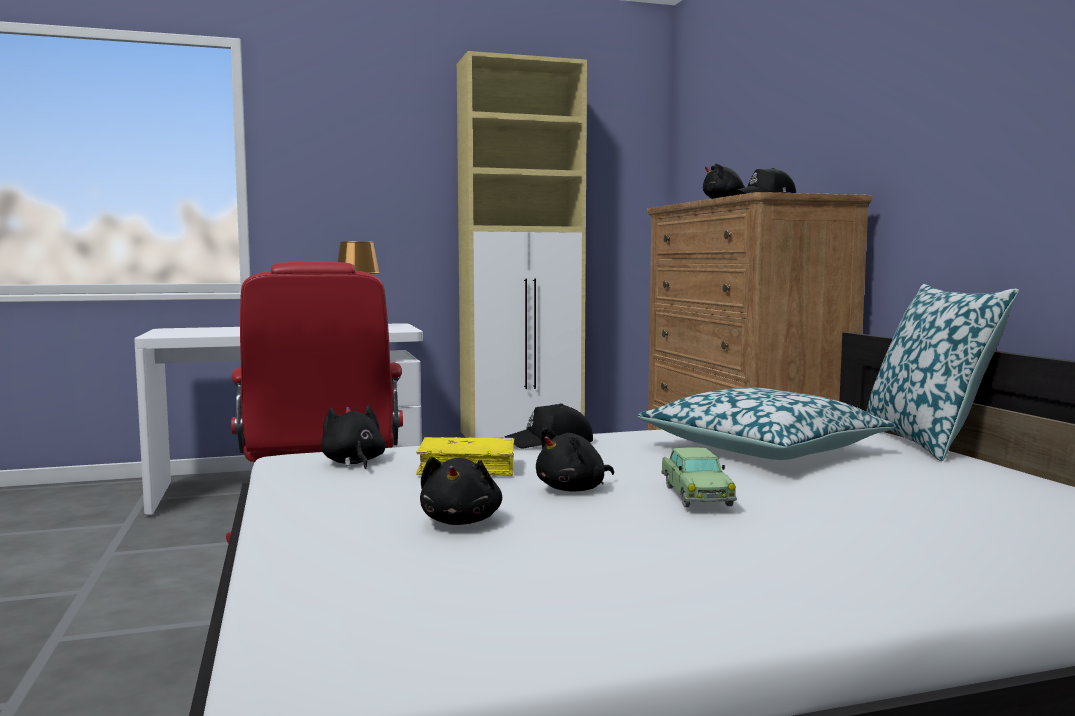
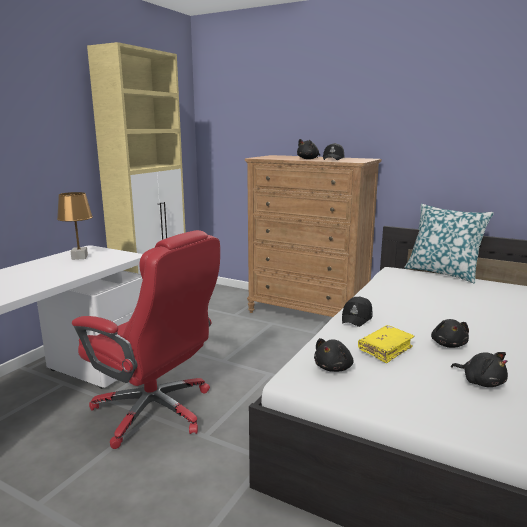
camera: 45 degrees left, 10 degrees up
(353, 462) = (334, 368): black plush toy -> black plush toy turned 75 degrees counterclockwise
(696, 495) = (486, 331): toy car -> none
(762, 448) = (426, 294): pillow -> none

